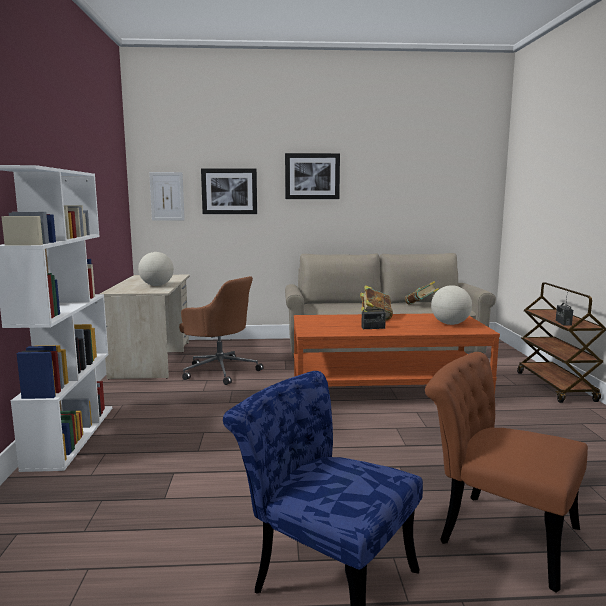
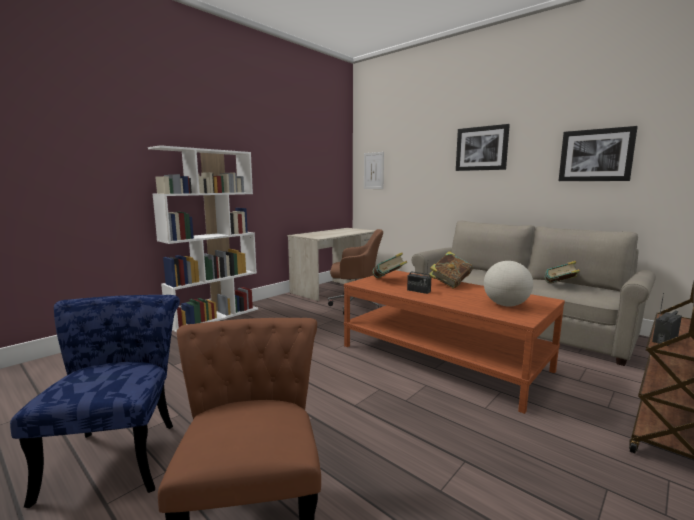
camera: 45 degrees right, 0 degrees up
(157, 285) = (332, 234): globe -> none
(220, 371) = (355, 305): brown office chair -> brown office chair turned 75 degrees counterclockwise
(229, 191) = (414, 165): picture -> picture (595, 155)
(323, 324) = (389, 280): none -> book

